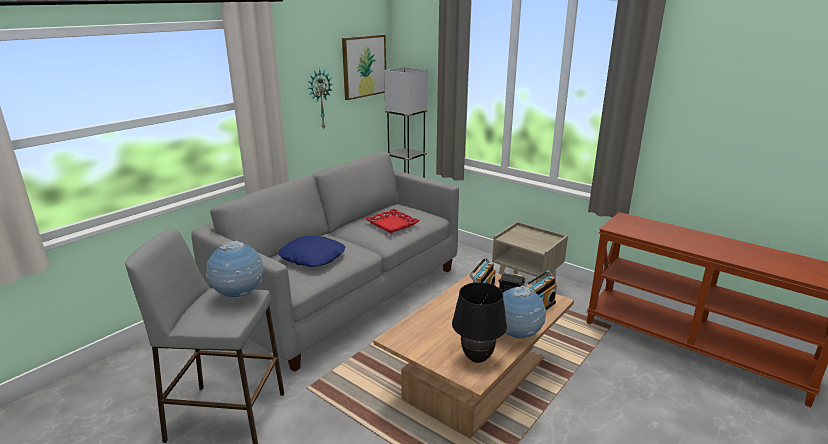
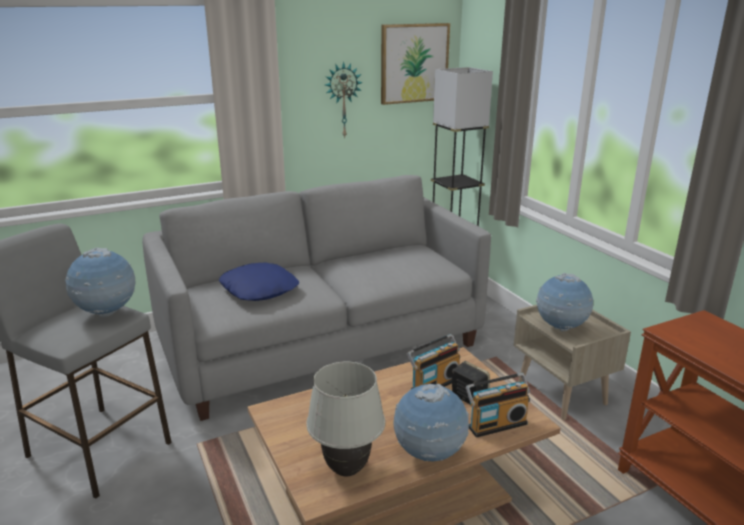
camera: 25 degrees right, 0 degrees up
(392, 224) = (386, 268): red tray -> none
(477, 358) = (347, 469): black table lamp -> white table lamp
(526, 242) = (560, 328): none -> globe

